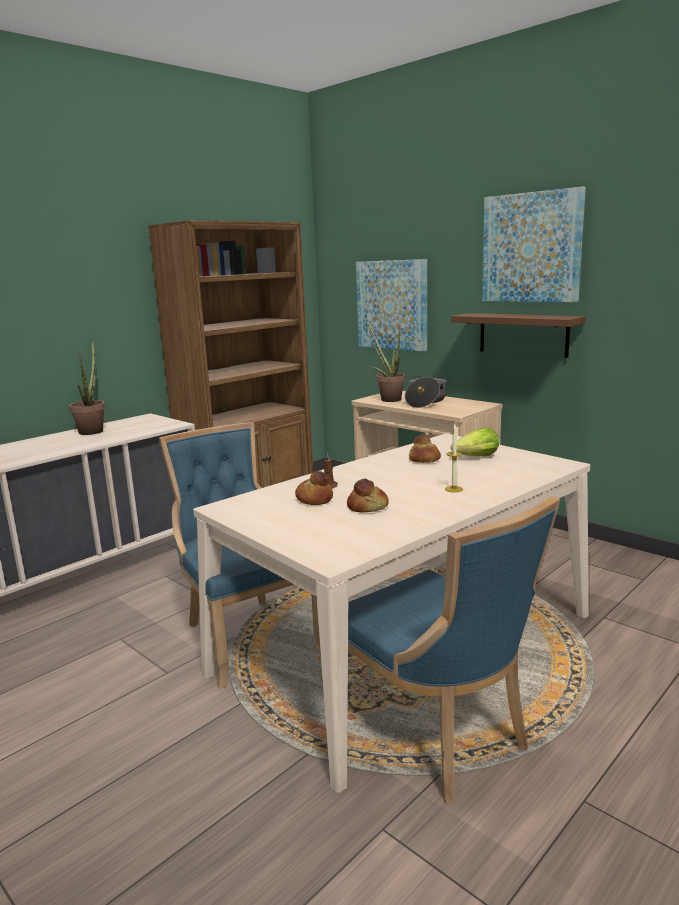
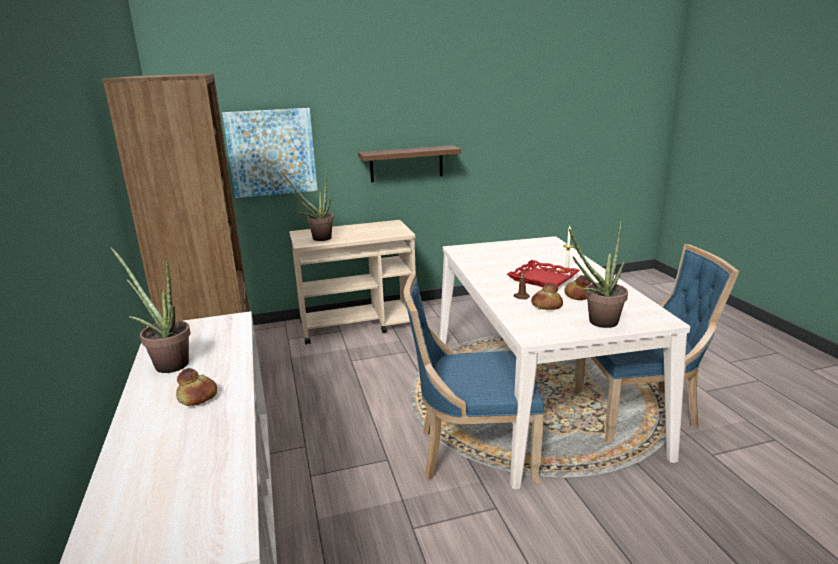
camera: 60 degrees left, 5 degrees up
(287, 528) = (597, 323): none -> potted plant
(401, 484) = (542, 279): none -> red tray
(424, 460) = (497, 263): bread -> bread (197, 397)
(425, 402) = (351, 232): cooking pot -> none
(476, 457) = (511, 252): lettuce -> none
(531, 248) = (408, 97): picture -> none

